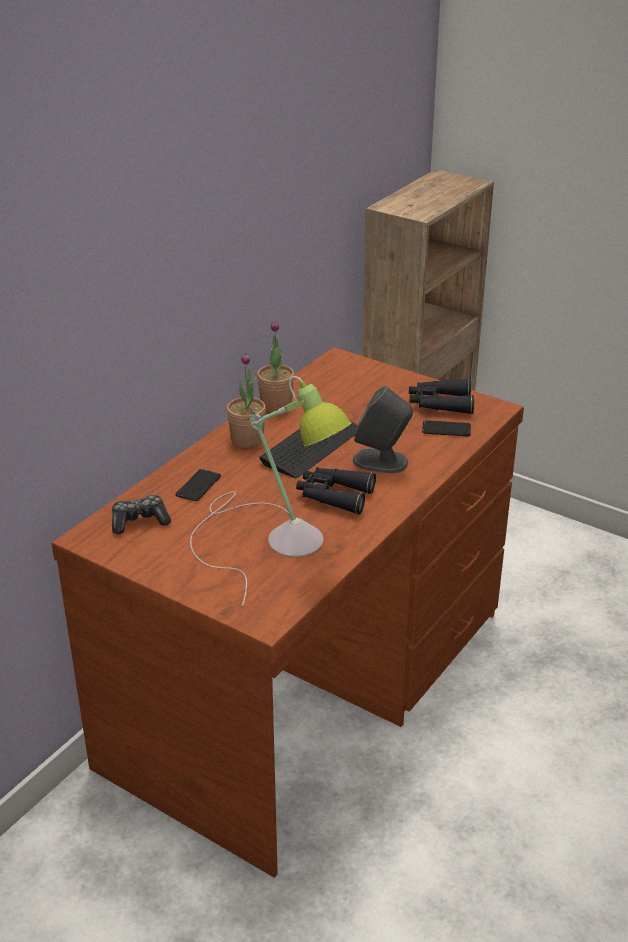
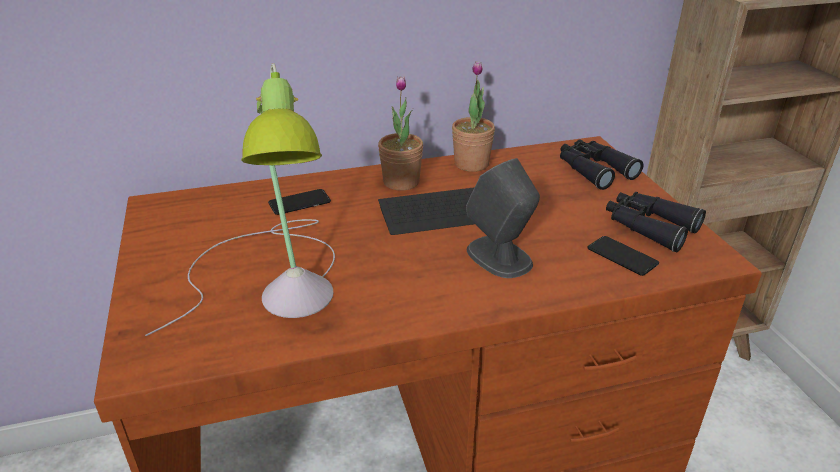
camera: 40 degrees right, 0 degrees up
(139, 521) = (208, 210): game controller -> none
(333, 496) = (400, 269): black binoculars -> black binoculars (593, 170)

